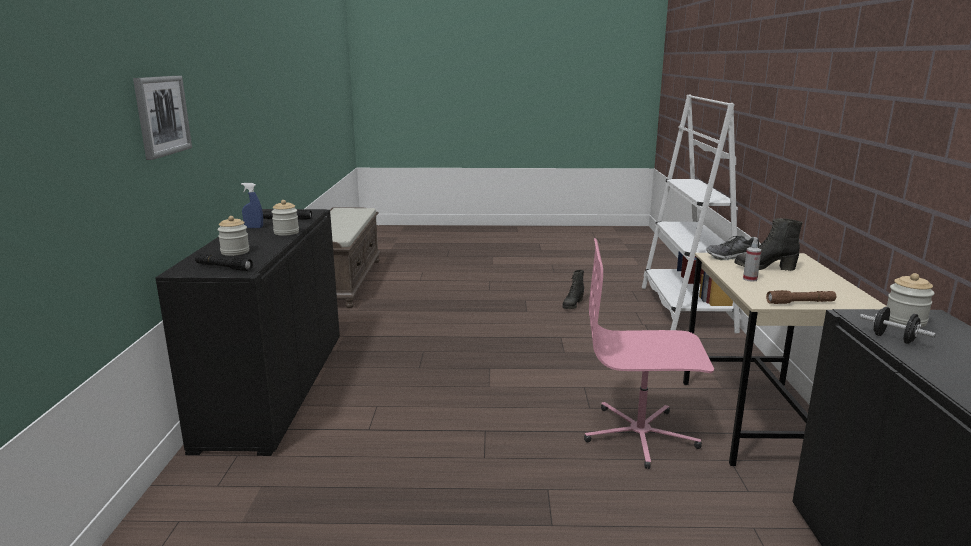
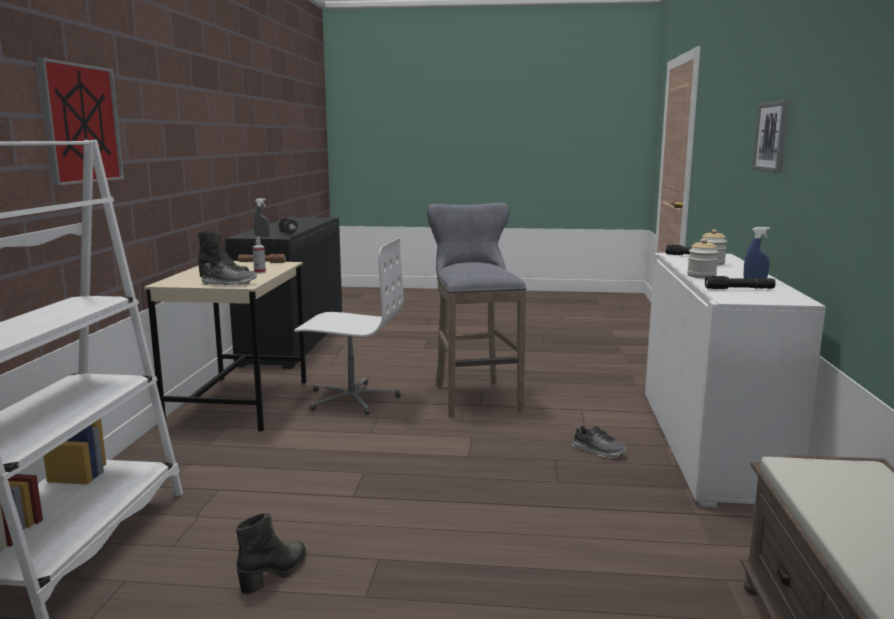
camera: 175 degrees left, 5 degrees down
(275, 387) = (708, 444): black cabinet -> white cabinet
(379, 376) = (598, 451): none -> shoe
(493, 447) = (474, 396): none -> grey stool
(640, 435) = (352, 398): pink office chair -> white office chair
(806, 94) = (81, 124): none -> picture
(905, 321) = (262, 236): jar -> grey spray bottle

